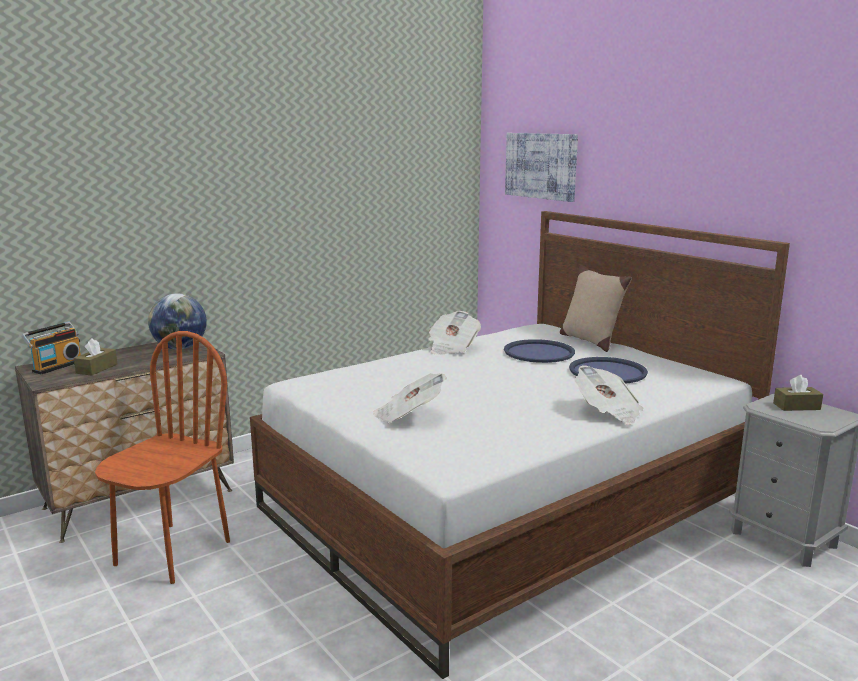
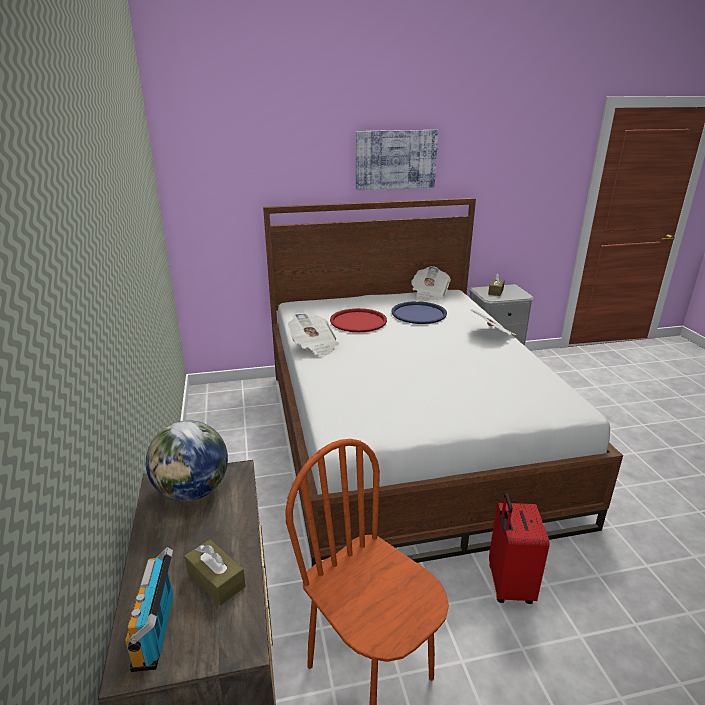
camera: 65 degrees left, 10 degrees up
(56, 366) = (157, 631): radio -> radio turned 150 degrees counterclockwise
(301, 611) = (508, 585): none -> red suitcase
(408, 416) = (465, 399): newspaper -> newspaper (429, 294)
(539, 352) = (358, 321): blue tray -> red tray
(541, 166) = (246, 166): picture -> picture (396, 159)
(590, 341) = (348, 300): beige pillow -> none

